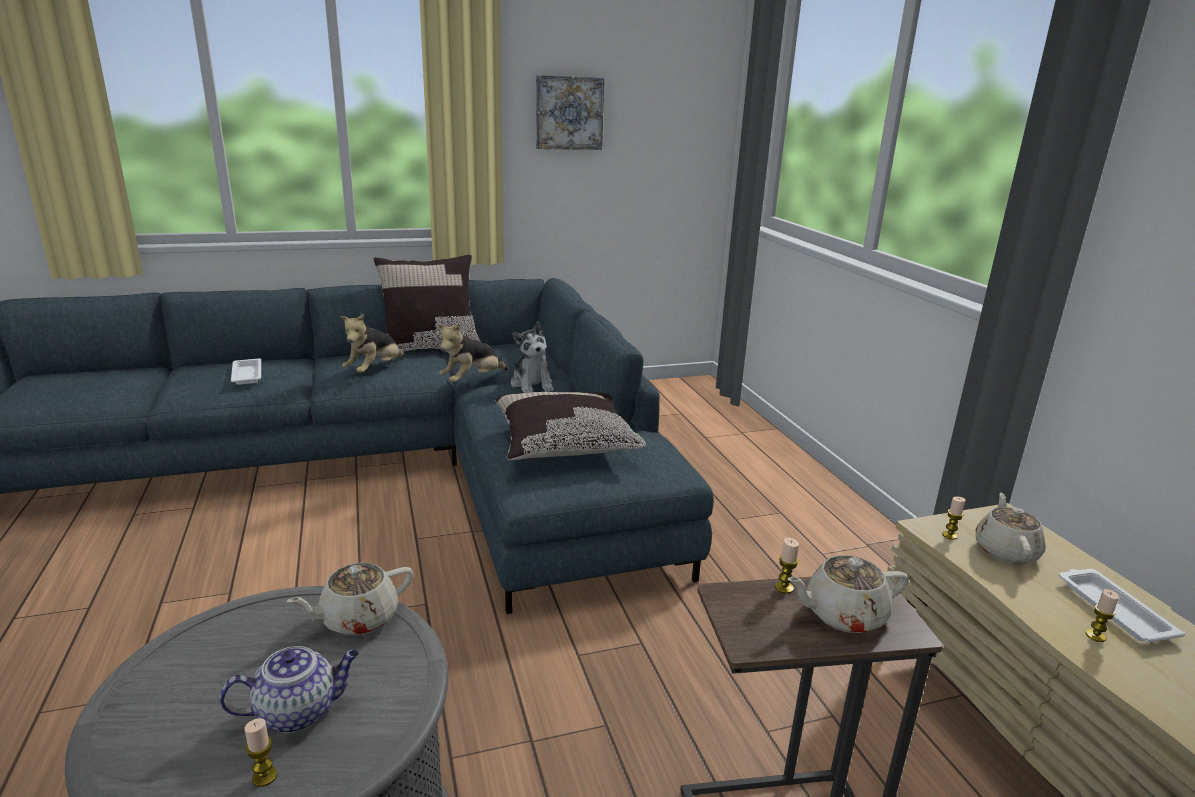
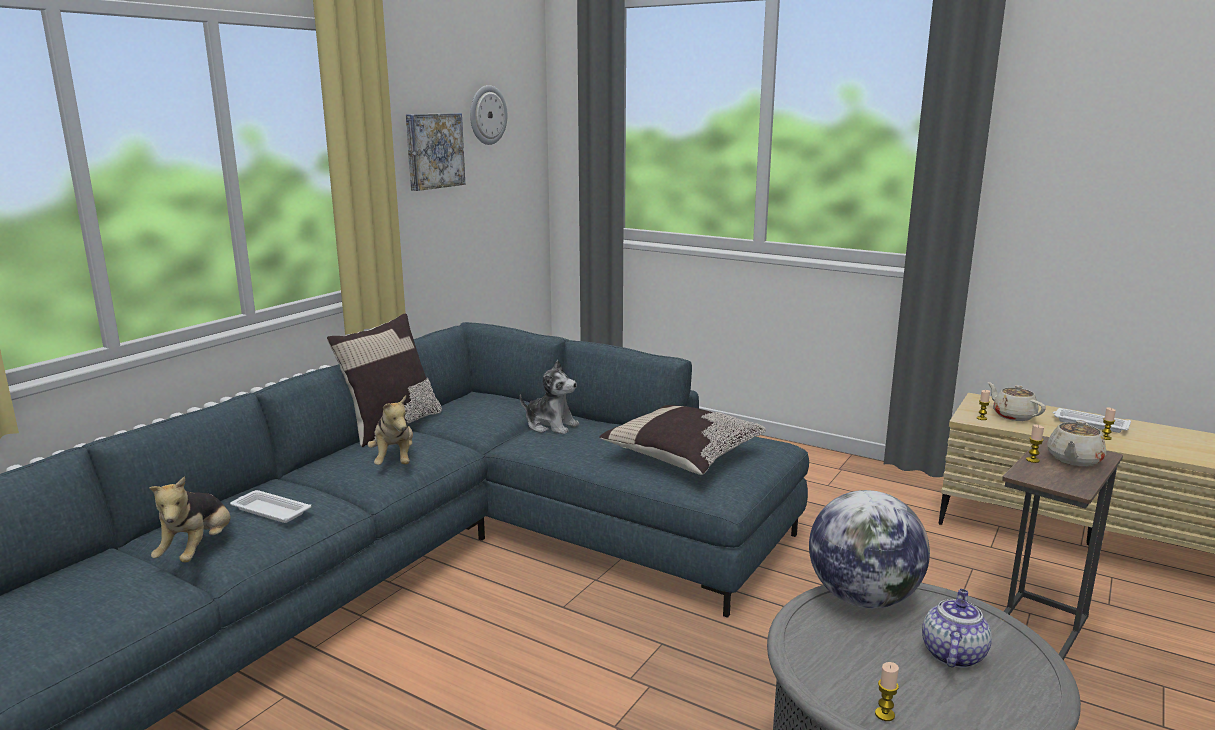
camera: 40 degrees left, 5 degrees down
(264, 777) = (1013, 686): candle -> candle (884, 714)
(357, 618) = (862, 598): beige teapot -> globe
(472, 380) = (501, 439): plush toy -> plush toy (198, 550)
(646, 82) = (487, 115): none -> wall clock

